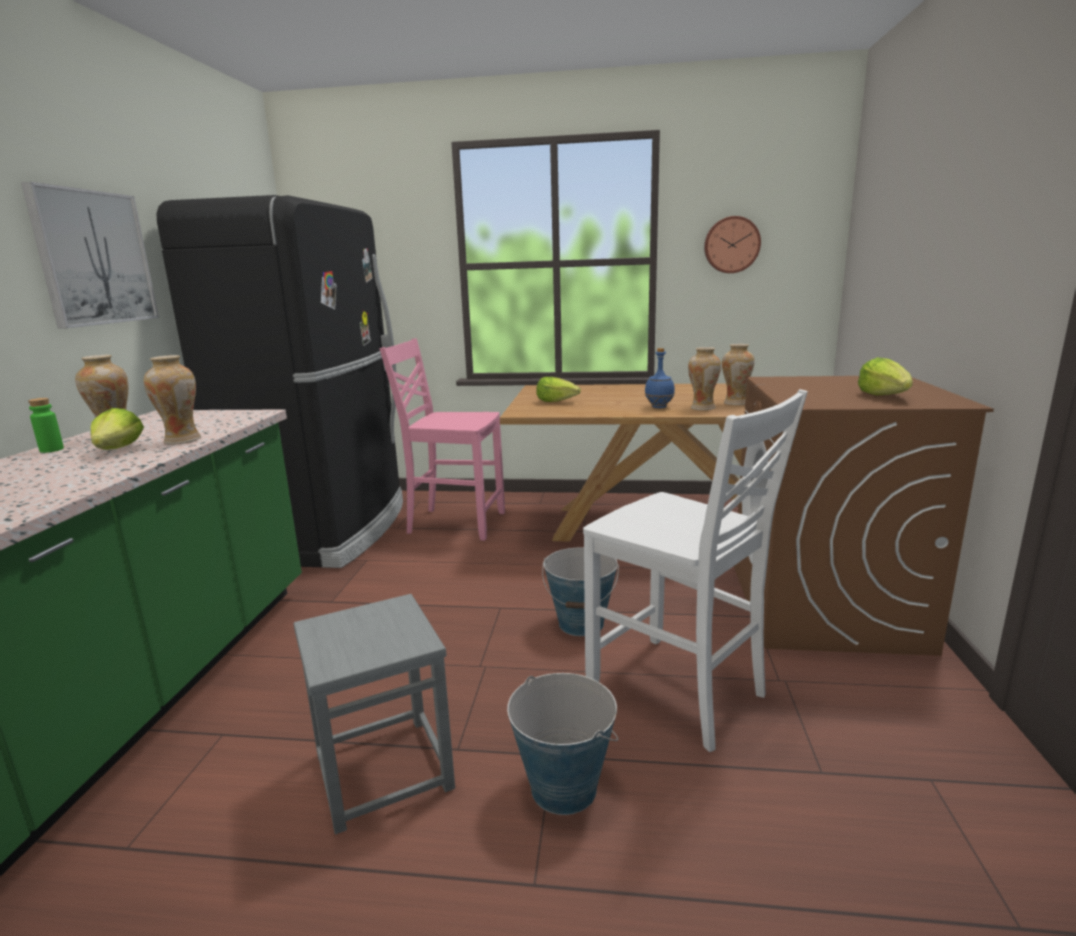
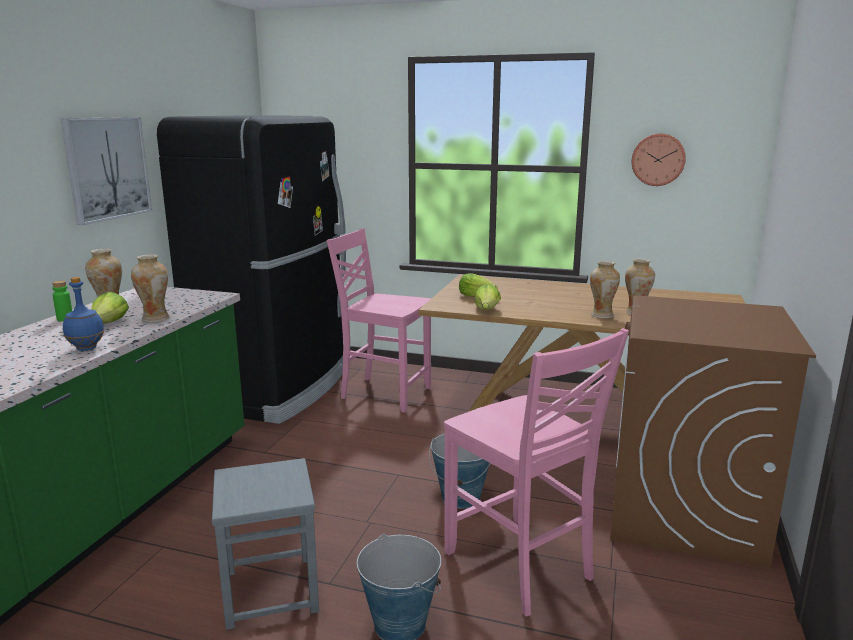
camera: 10 degrees right, 0 degrees up
(659, 407) = (563, 311): blue bottle -> blue bottle (87, 348)
(679, 692) = (520, 566): white chair -> pink chair
(885, 396) = (733, 331): lettuce -> lettuce (487, 310)

